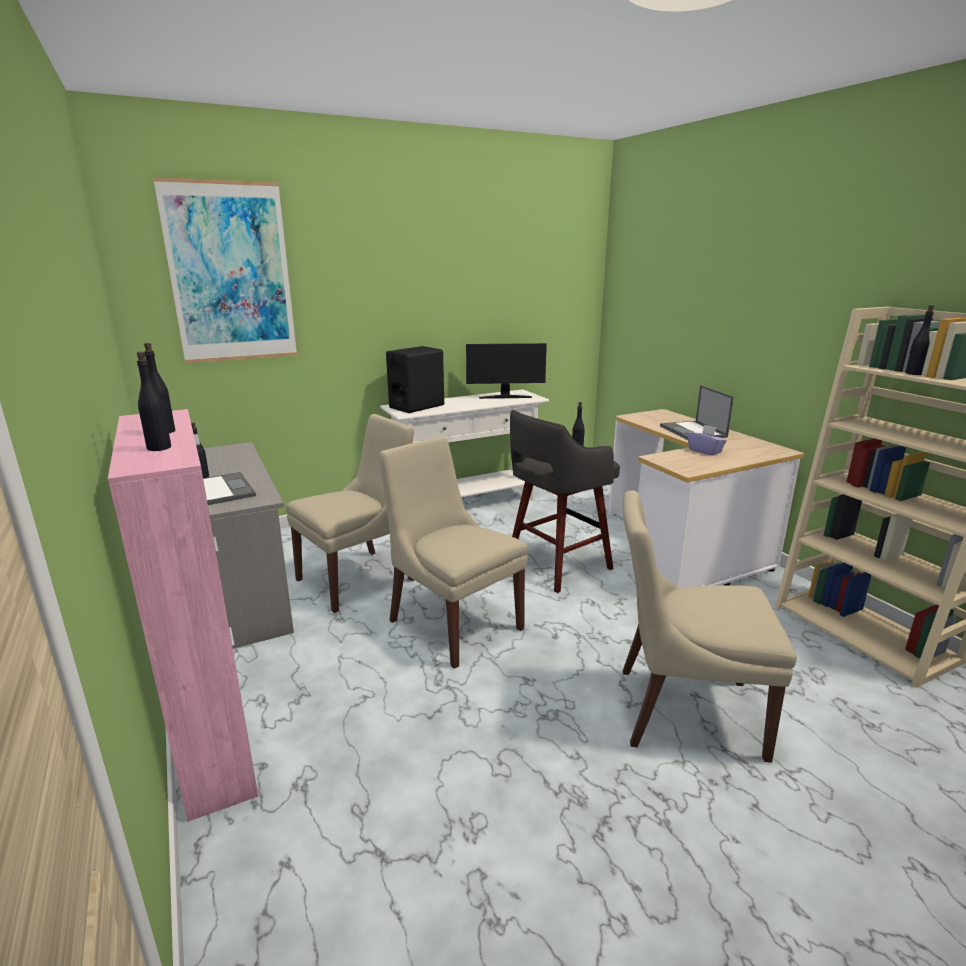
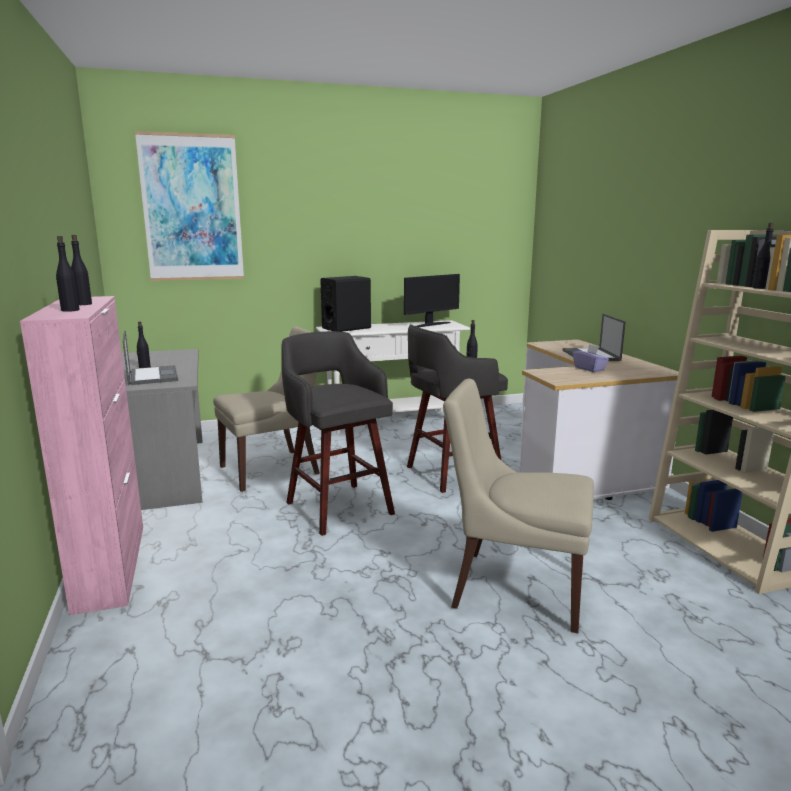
camera: 10 degrees right, 5 degrees down
(452, 623) = (338, 506): beige chair -> grey stool
(505, 397) = (430, 325): monitor -> monitor turned 45 degrees counterclockwise

